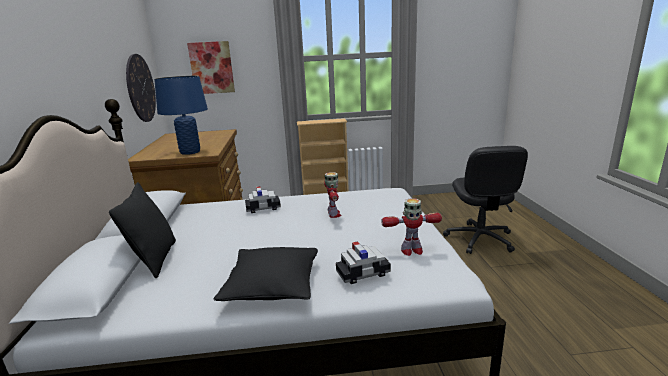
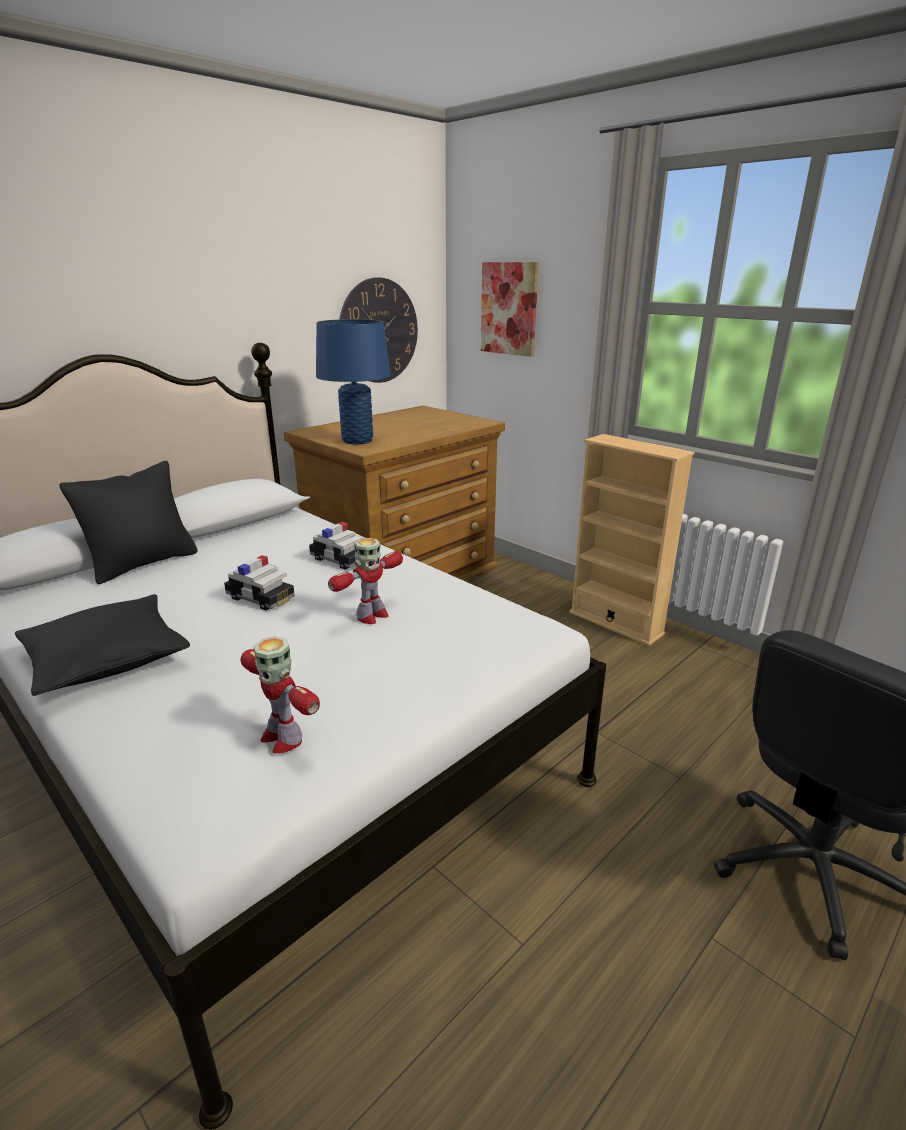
camera: 50 degrees right, 5 degrees up
(363, 273) = (166, 717): toy car -> toy car (261, 598)

